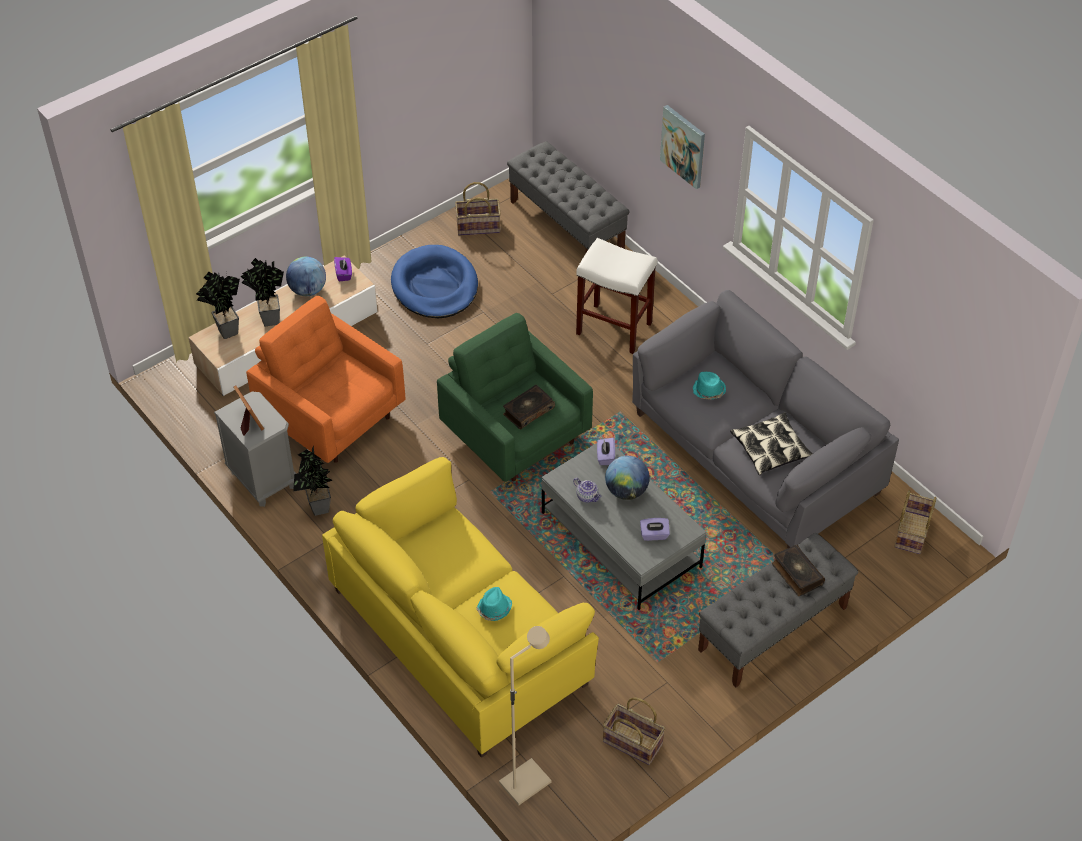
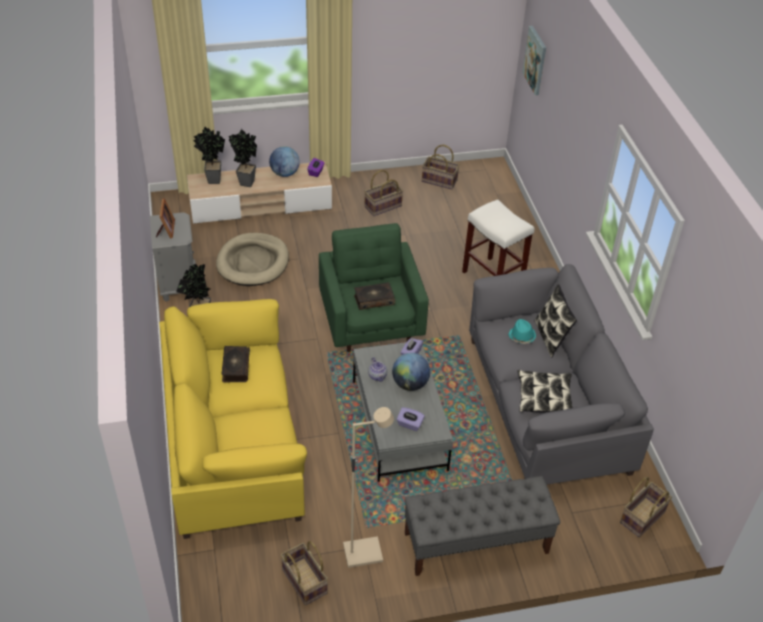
camera: 25 degrees right, 5 degrees down
(331, 417) = (253, 262): orange armchair -> beige dog bed
(435, 286) = (383, 207): blue dog bed -> basket
(494, 609) = (248, 426): turquoise hat -> none
(525, 782) = (202, 572): beige floor lamp -> beige floor lamp (363, 552)
(567, 225) = (503, 201): grey bench -> none
(683, 146) = (581, 142): picture -> picture (535, 60)
(738, 379) = (551, 337): none -> pillow
(796, 574) = (503, 501): book -> book (235, 368)

